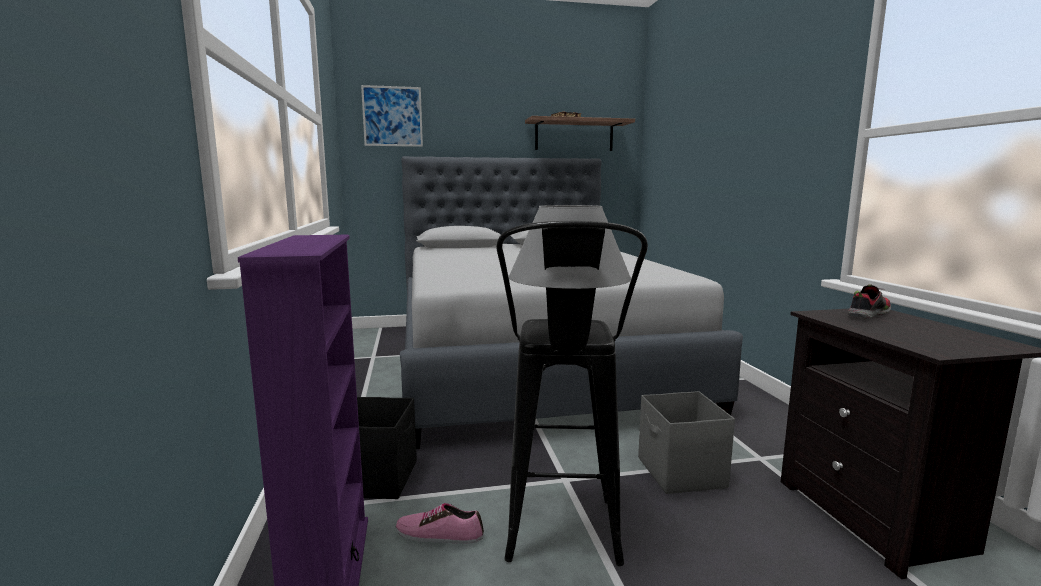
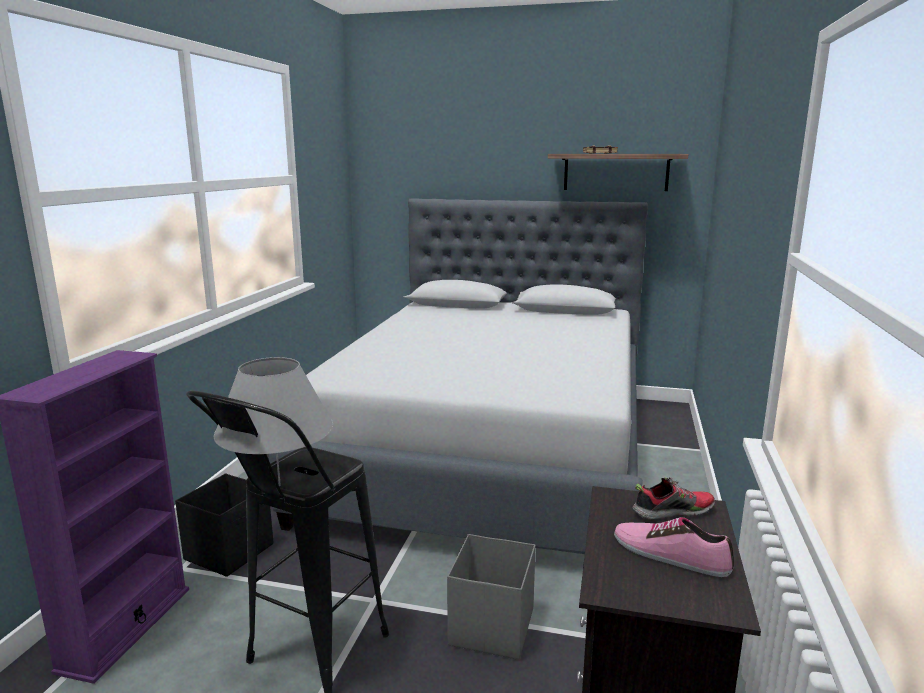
camera: 25 degrees right, 5 degrees up
(392, 116) = (403, 153): picture -> none
(439, 534) = (225, 619): shoe -> shoe (670, 554)

